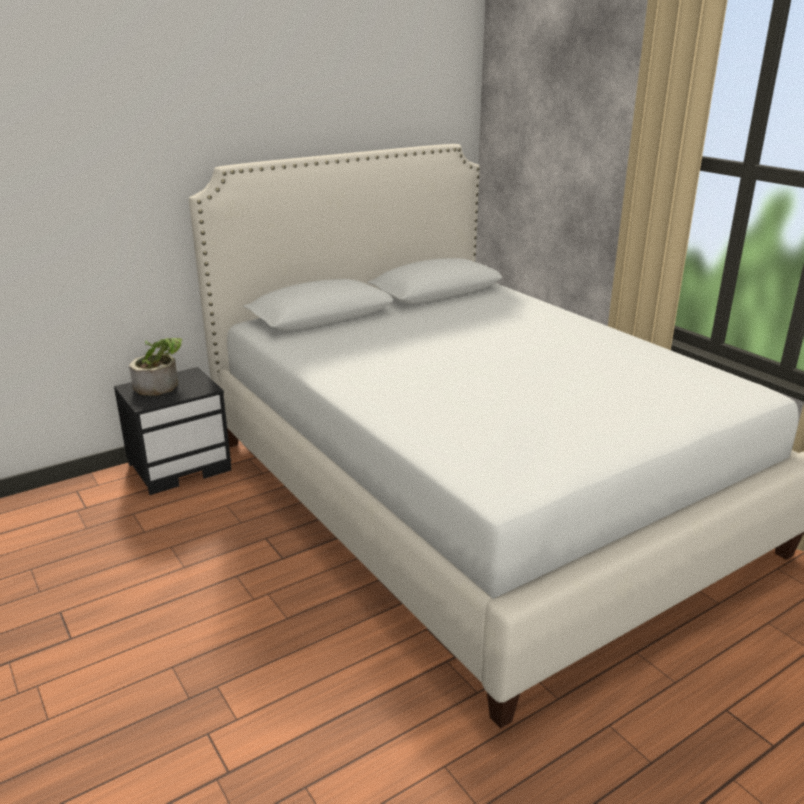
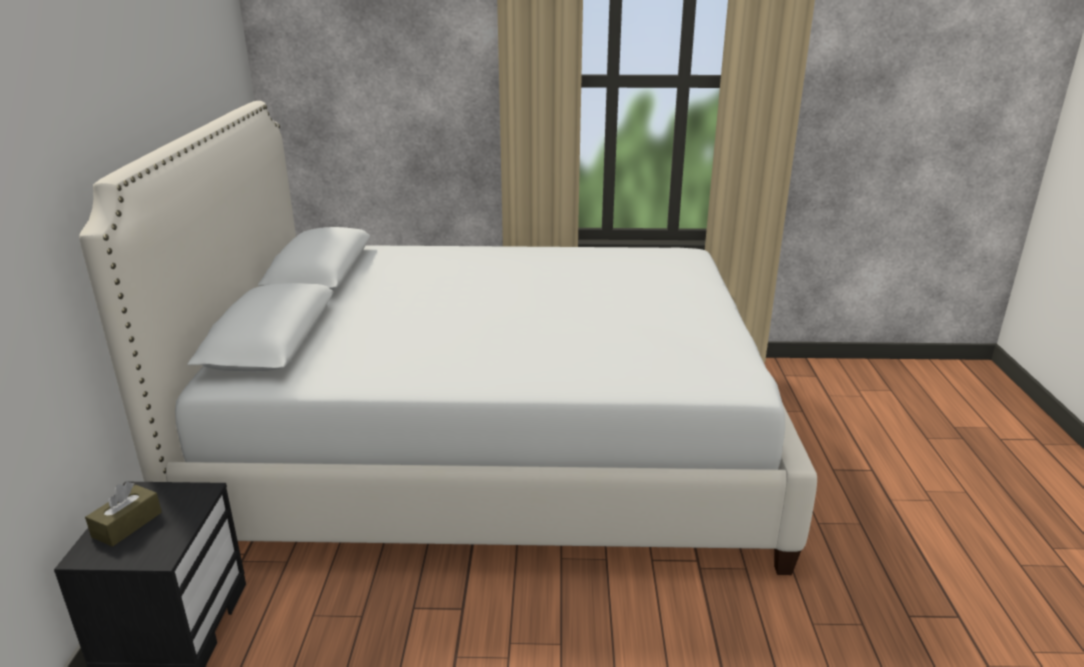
camera: 55 degrees left, 0 degrees up
(161, 384) = (127, 524): potted plant -> brown tissue box

